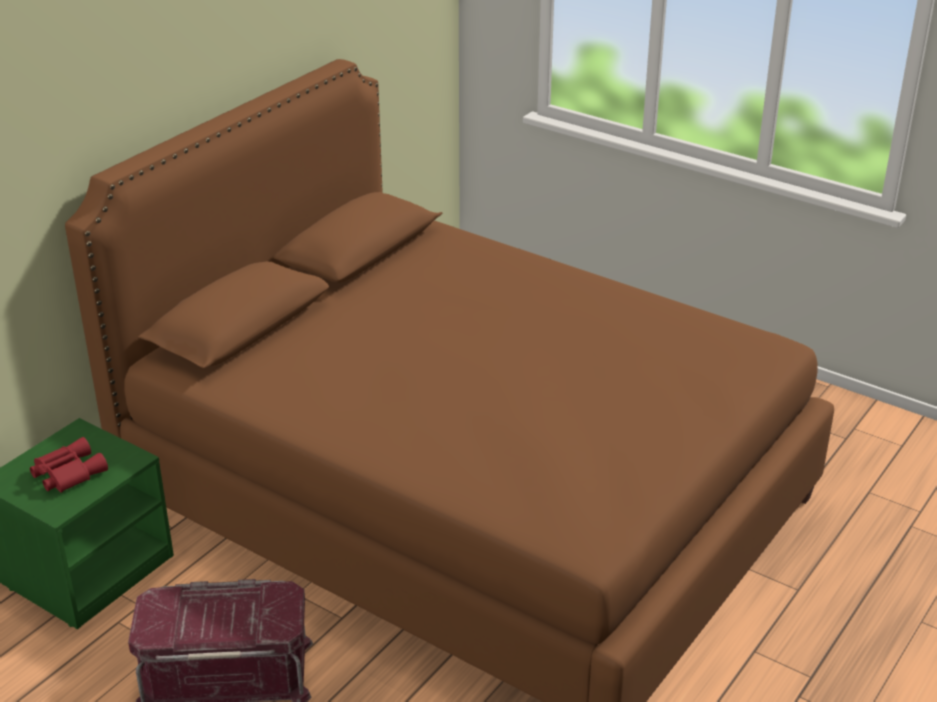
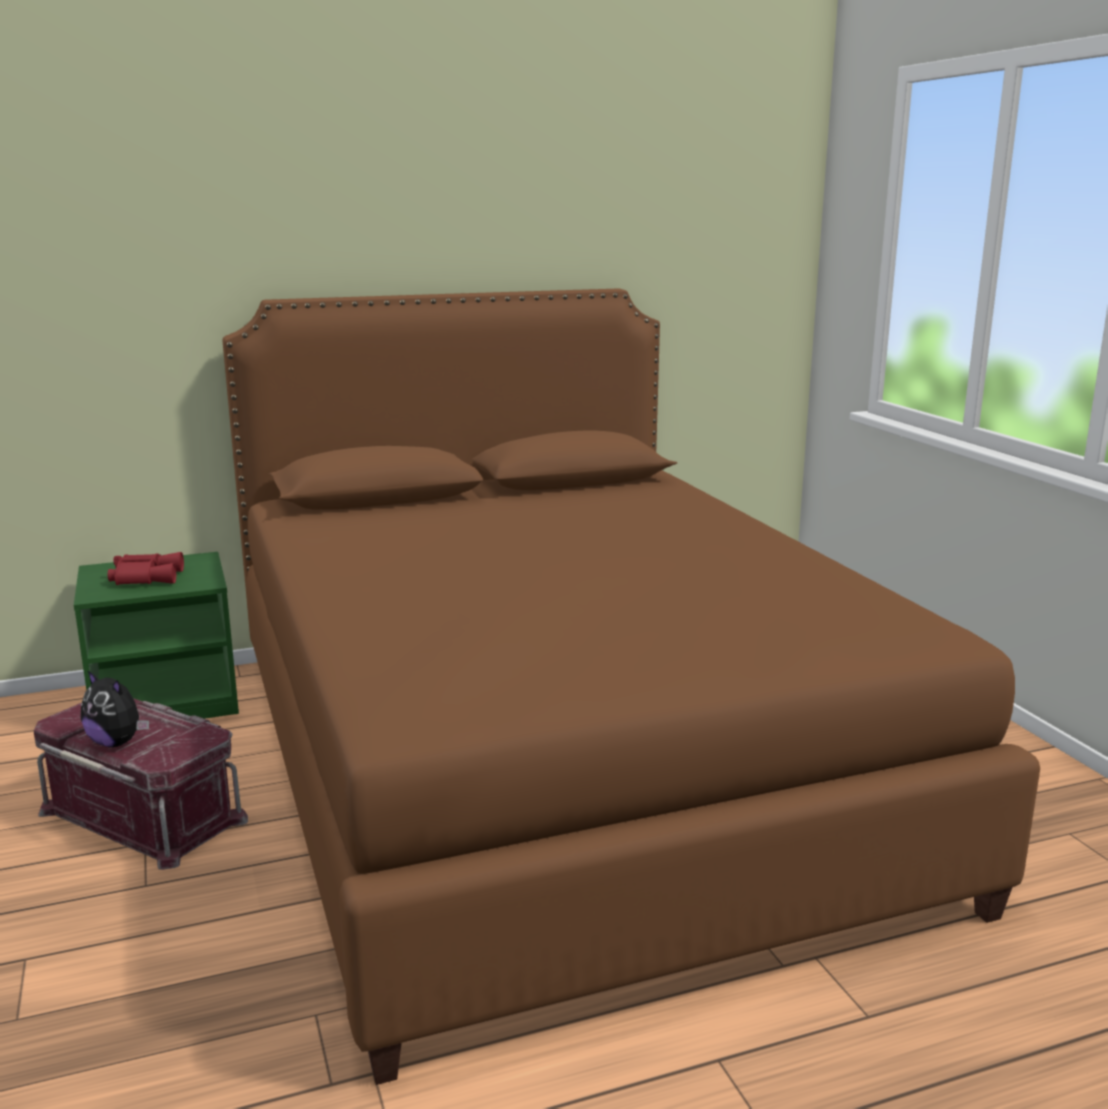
camera: 35 degrees right, 15 degrees down
(220, 629) = (117, 742): none -> plush toy

